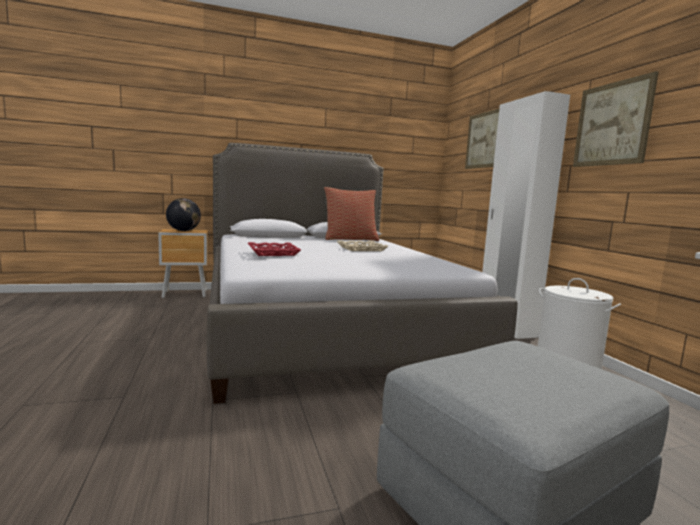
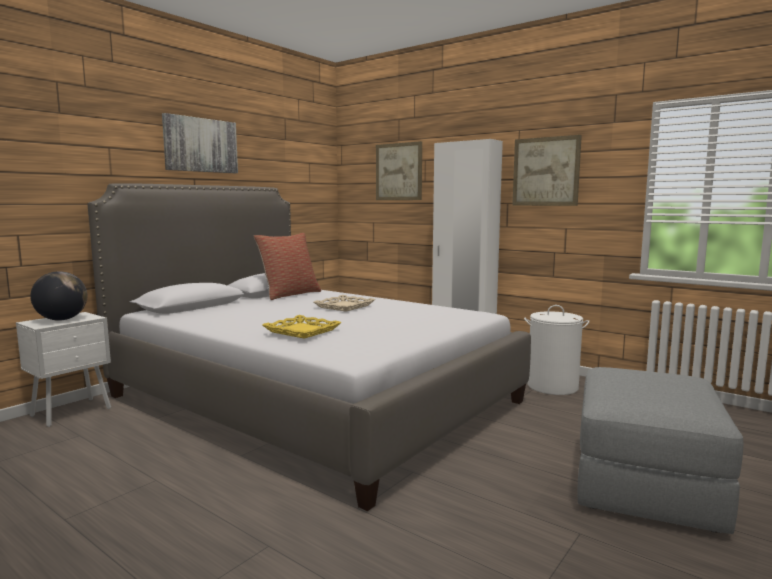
camera: 35 degrees left, 0 degrees up
(186, 294) = (73, 412): brown nightstand -> white nightstand
(273, 253) = (302, 331): red tray -> yellow tray
(308, 118) = (200, 145): none -> picture

